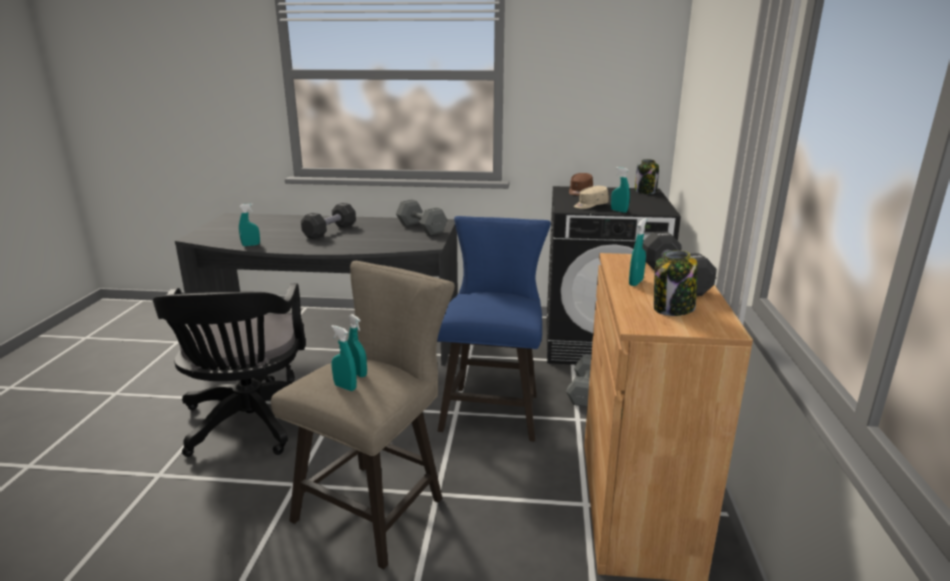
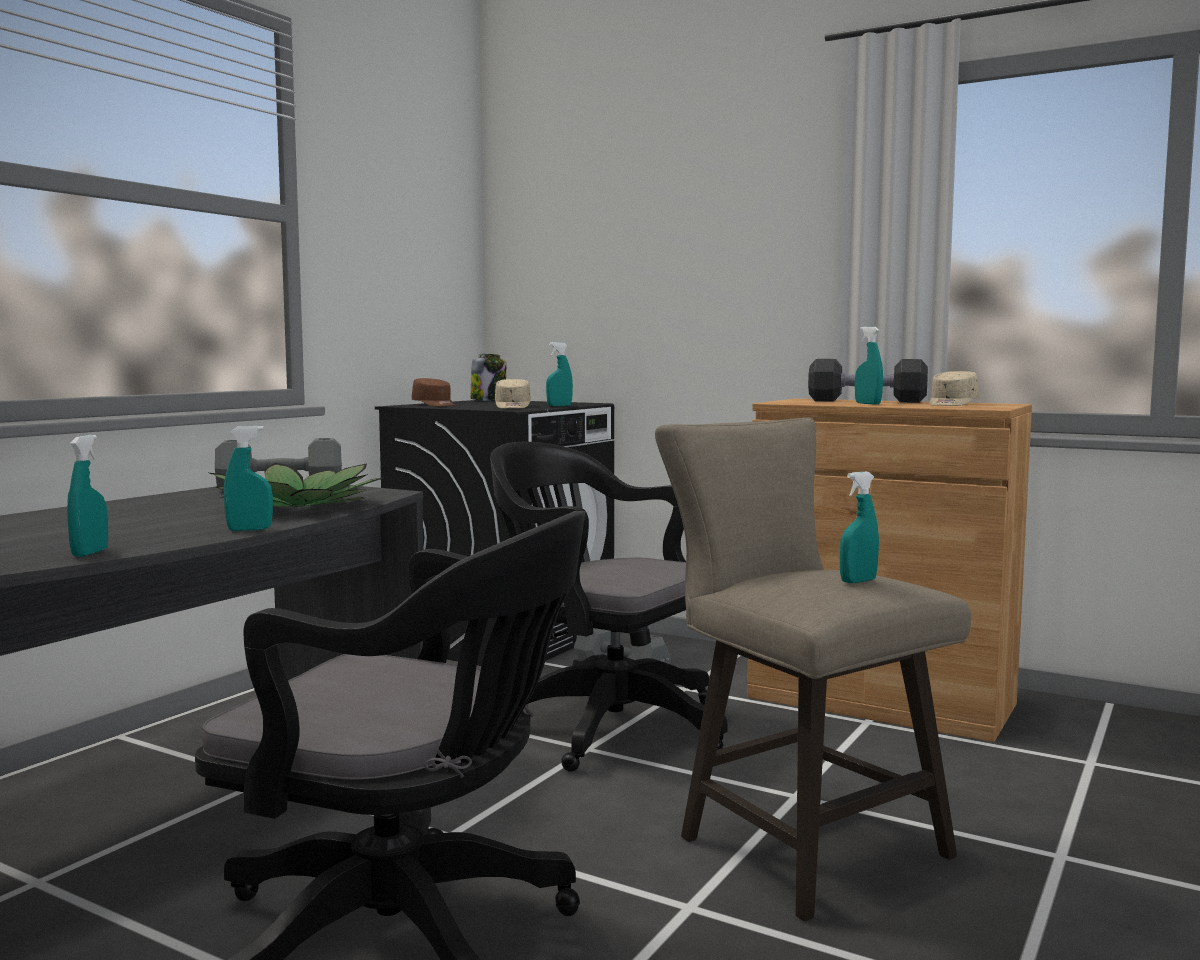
camera: 65 degrees left, 15 degrees down
(330, 231) = (148, 517): black dumbbell -> none
(358, 373) = (815, 574): turquoise spray bottle -> turquoise spray bottle (249, 529)
(373, 242) = (298, 506): none -> potted plant
(493, 408) = (603, 724): blue stool -> black office chair
(673, 309) = (952, 404): jar -> beige cap

